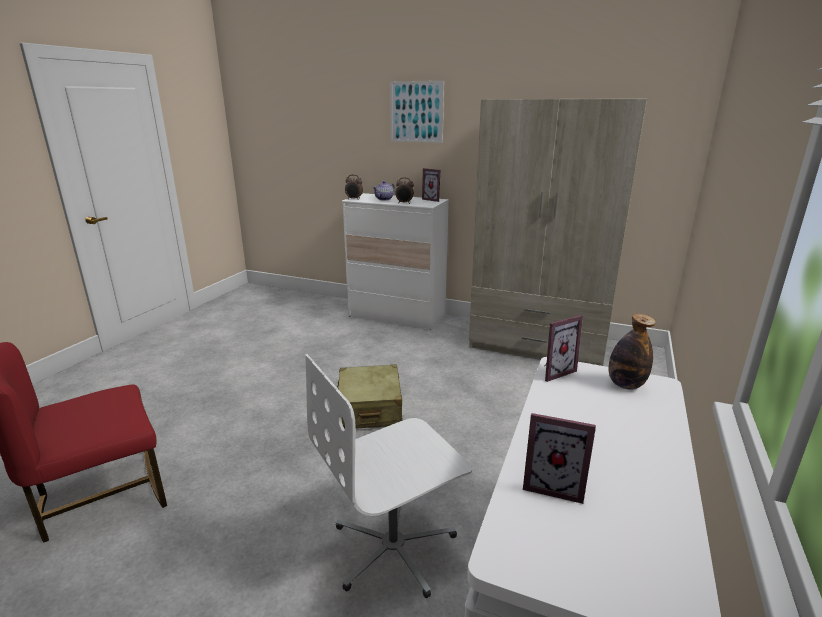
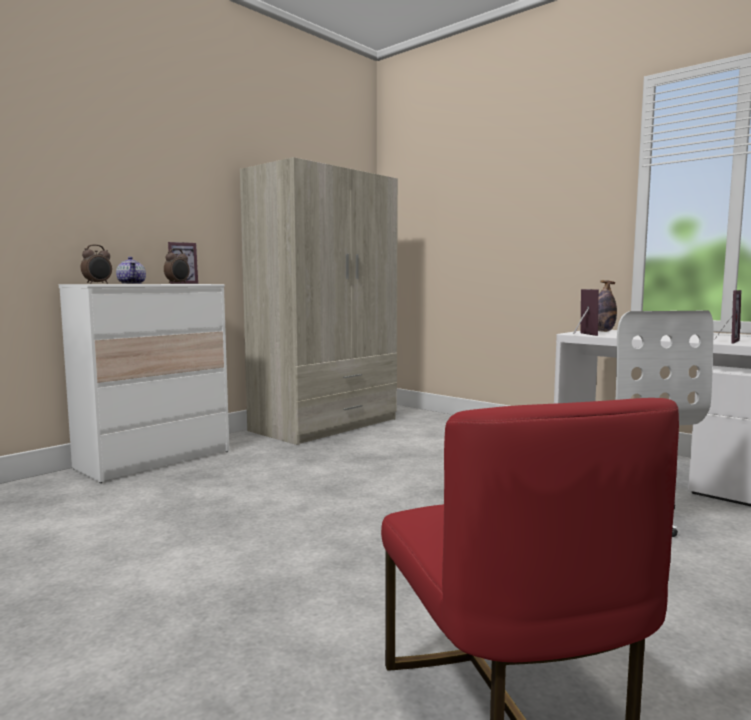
camera: 70 degrees left, 15 degrees down
(370, 408) = (384, 498): beige suitcase -> none
(416, 112) = (139, 170): picture -> none

